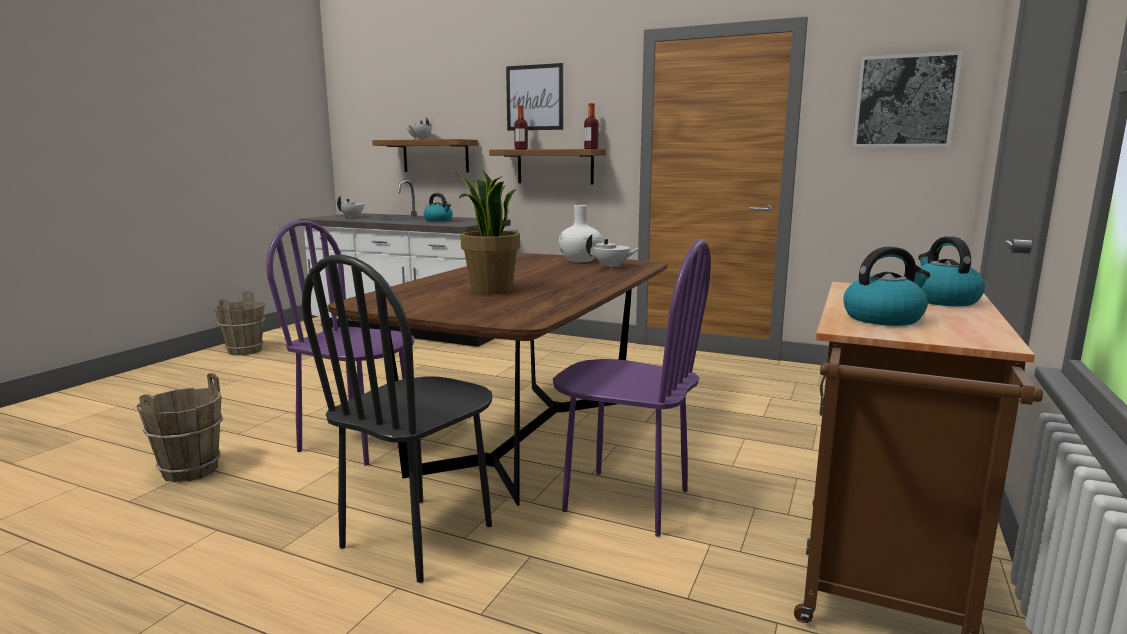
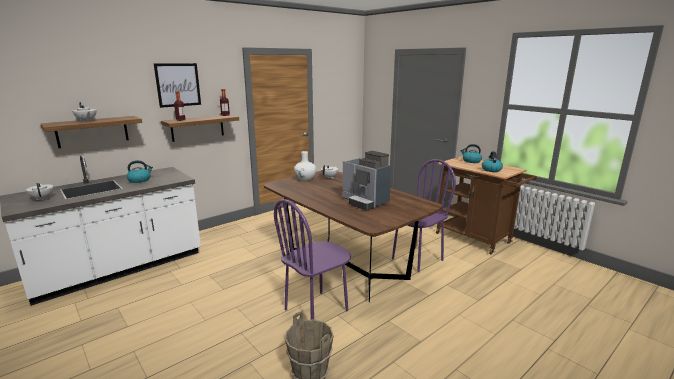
camera: 65 degrees left, 5 degrees up
(245, 351) = (46, 352): brown bucket -> none
(418, 536) = (424, 305): black chair -> none
(490, 290) = (365, 202): potted plant -> coffee machine
(904, 101) = (343, 85): picture -> none

